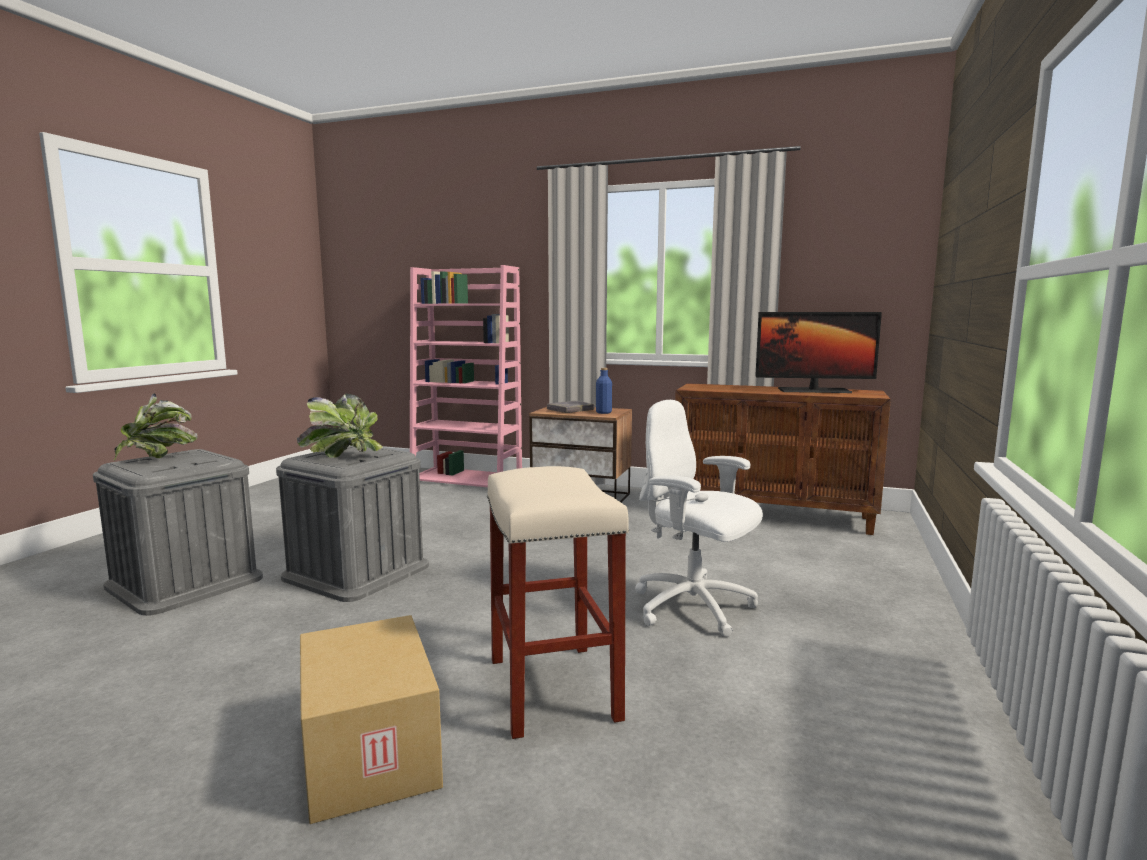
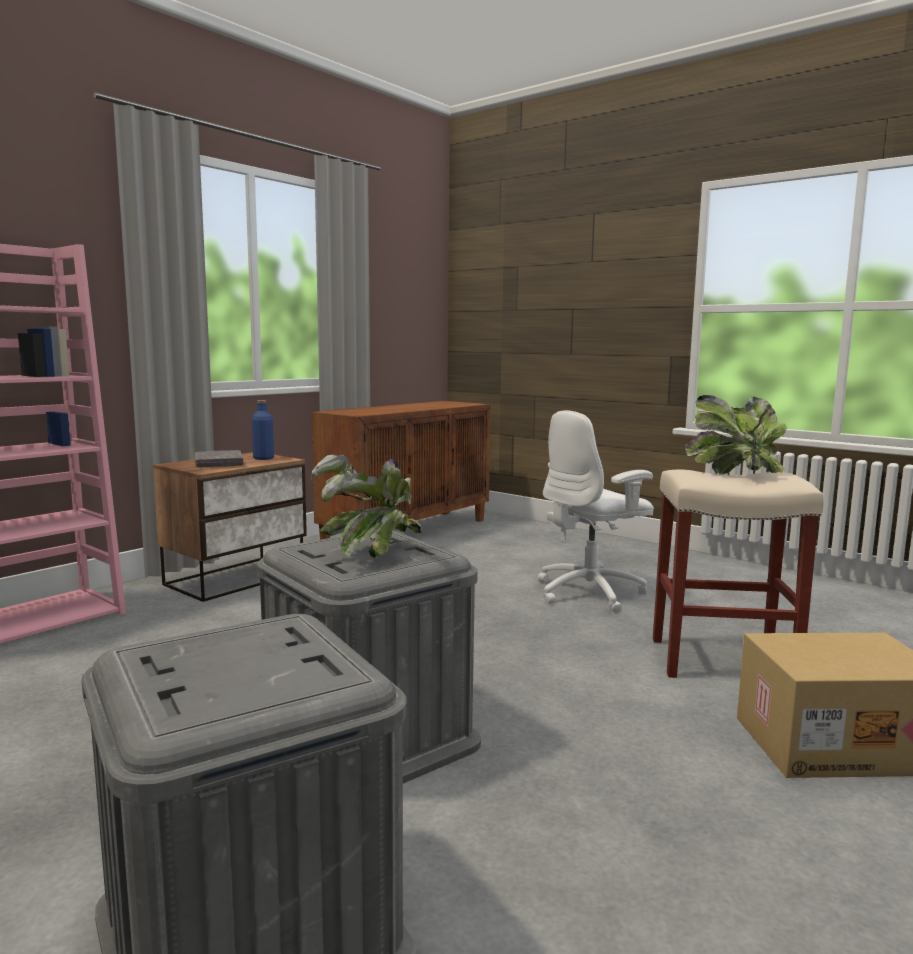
camera: 70 degrees left, 0 degrees up
(157, 459) = (204, 678): potted plant -> potted plant (733, 473)
(814, 390) = (425, 405): monitor -> none

